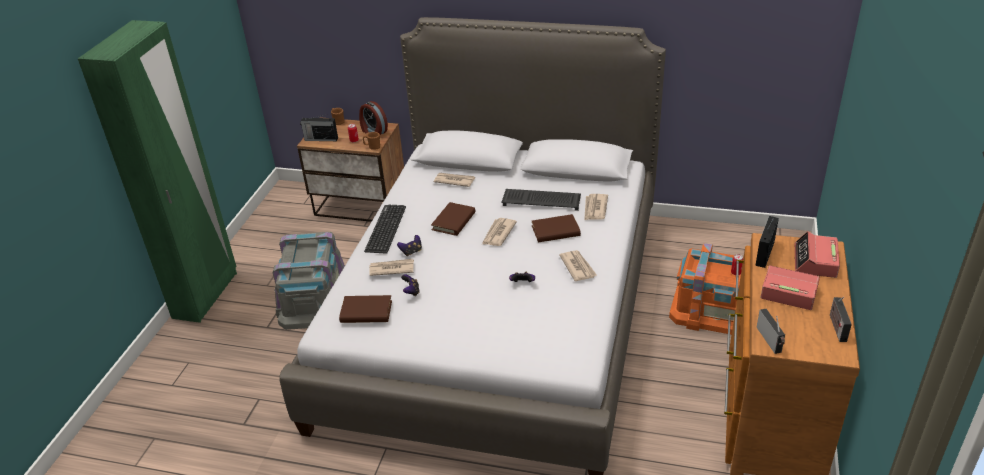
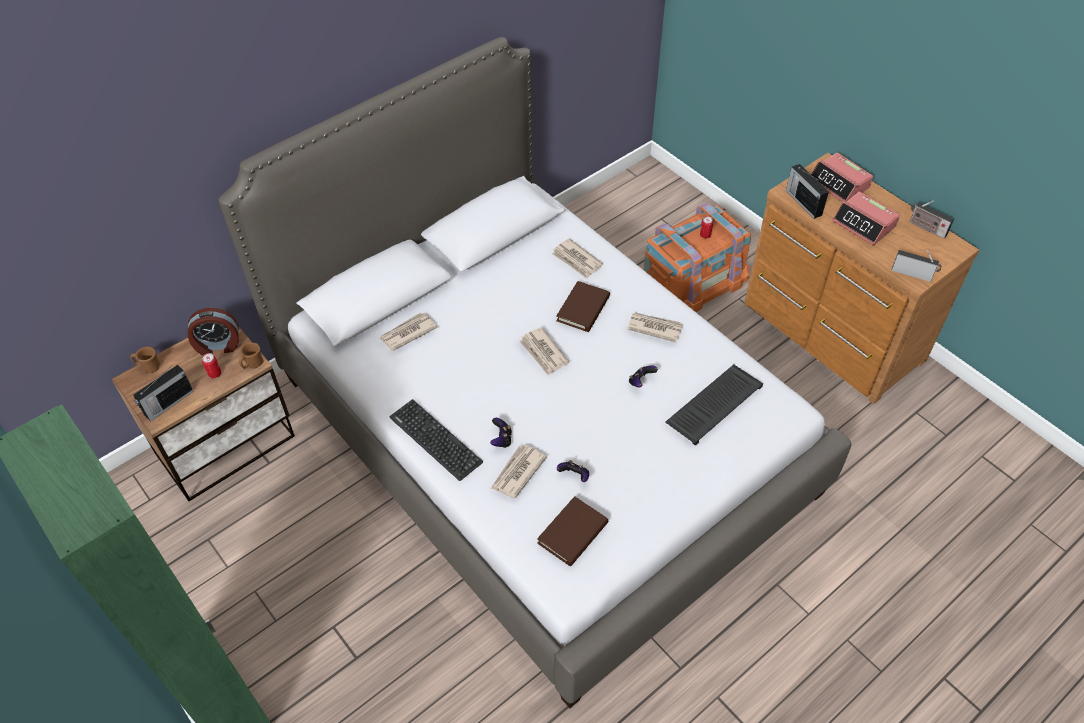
camera: 55 degrees left, 15 degrees up
(314, 296) = (349, 580): grey storage box -> none
(453, 221) = (484, 375): brown book -> none
(542, 200) = (521, 287): keyboard -> keyboard (714, 403)
(788, 292) = (864, 224): alarm clock -> alarm clock turned 105 degrees counterclockwise

